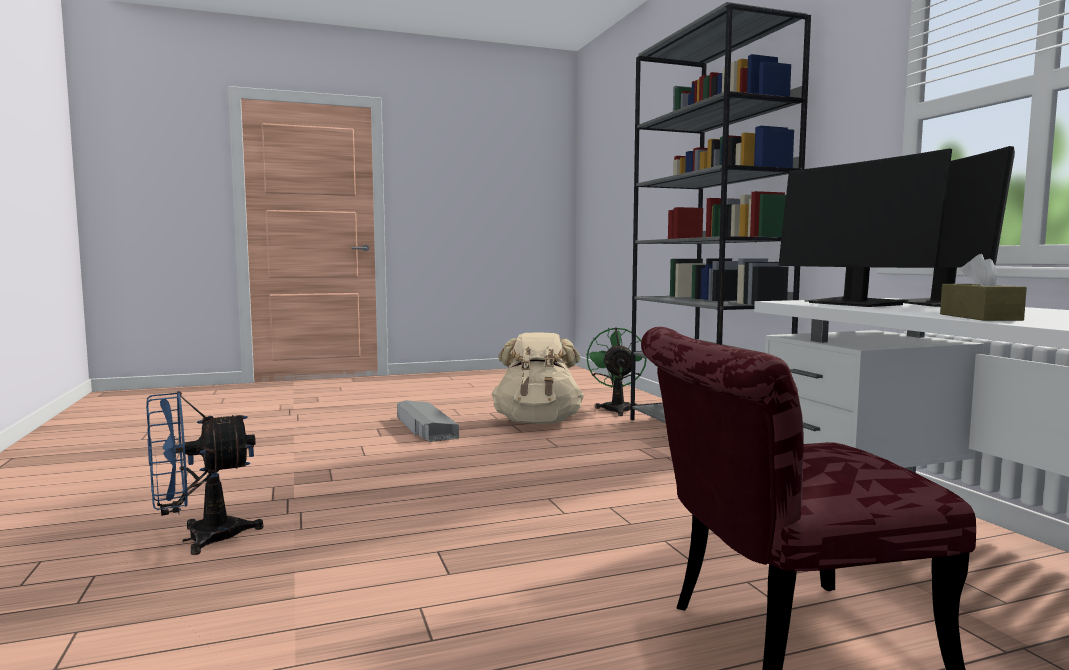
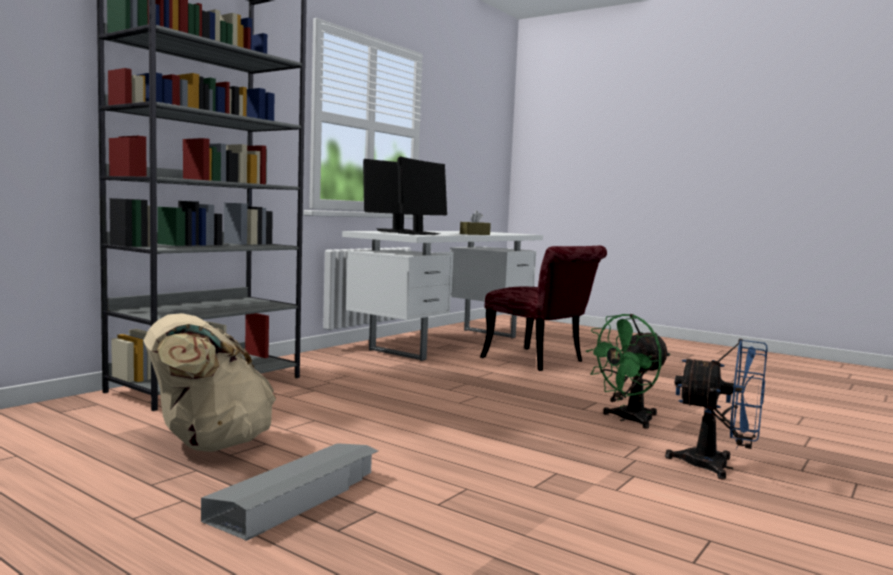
camera: 125 degrees left, 0 degrees up
(616, 408) = (83, 423): green fan -> green fan (627, 420)

